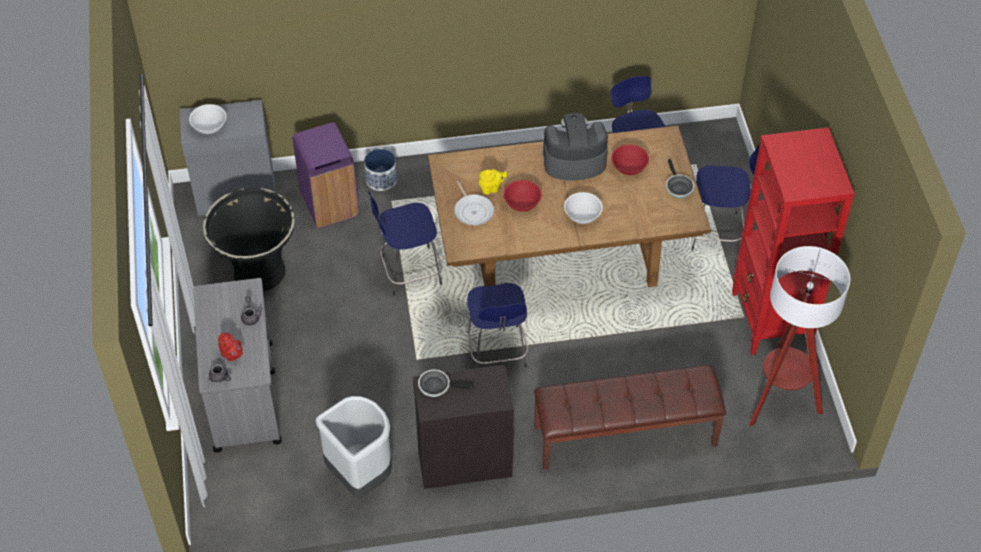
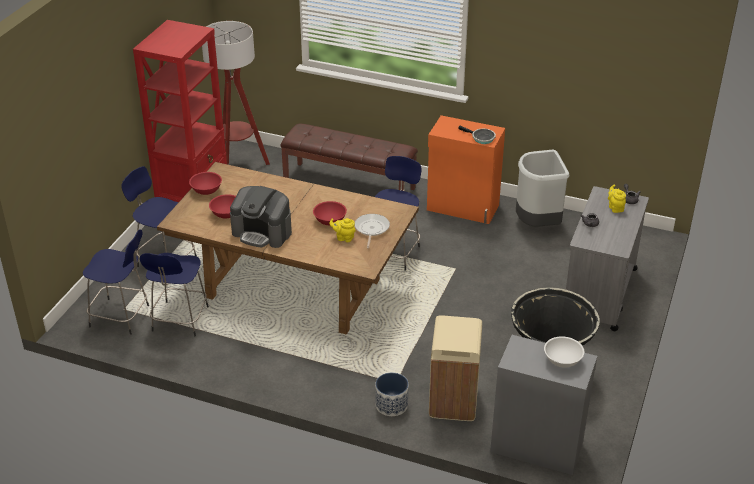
camera: 150 degrees left, 15 degrees down
(232, 355) = (615, 208): red teapot -> yellow teapot
(330, 205) = (452, 402): purple trash can -> beige trash can
(408, 271) = (420, 325): blue stool -> blue stool (121, 317)
(463, 461) = (463, 208): black cabinet -> orange cabinet
(582, 216) = (293, 198): white bowl -> none
(678, 187) = (206, 190): frying pan -> red bowl

